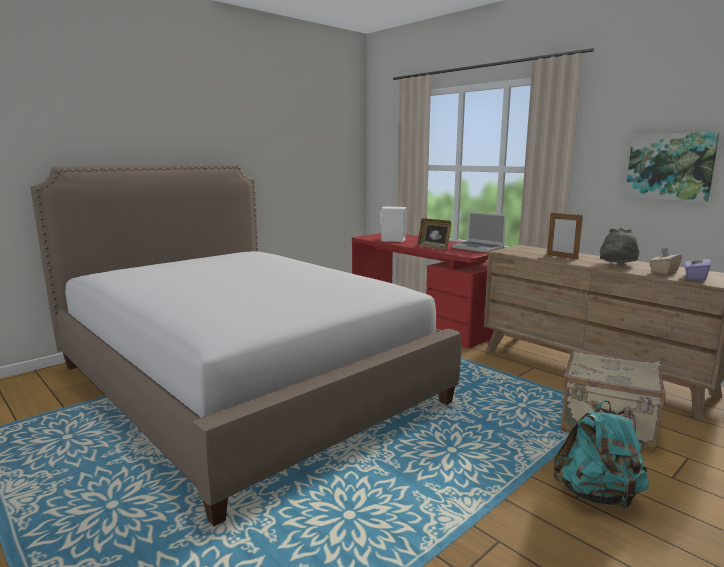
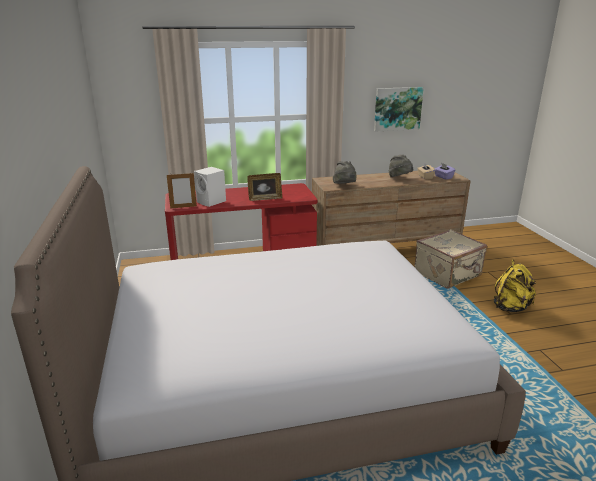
camera: 60 degrees left, 10 degrees up
(478, 248) = (288, 188): laptop -> none
(523, 254) = (344, 186): none -> grey hat
(562, 257) = (365, 181): picture frame -> picture frame (183, 207)
(597, 495) = (510, 307): turquoise backpack -> yellow backpack

